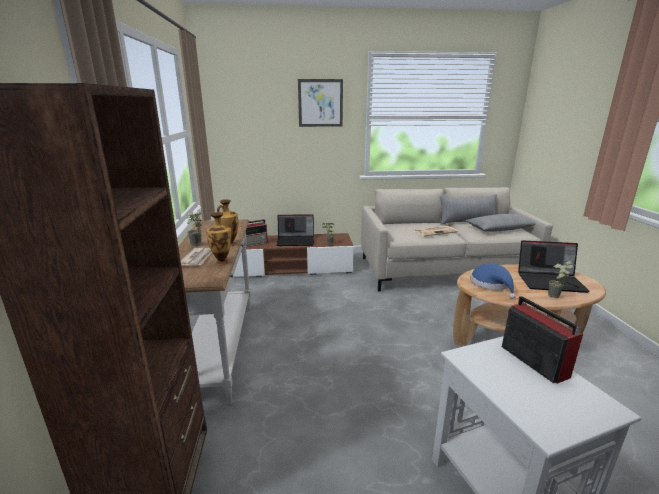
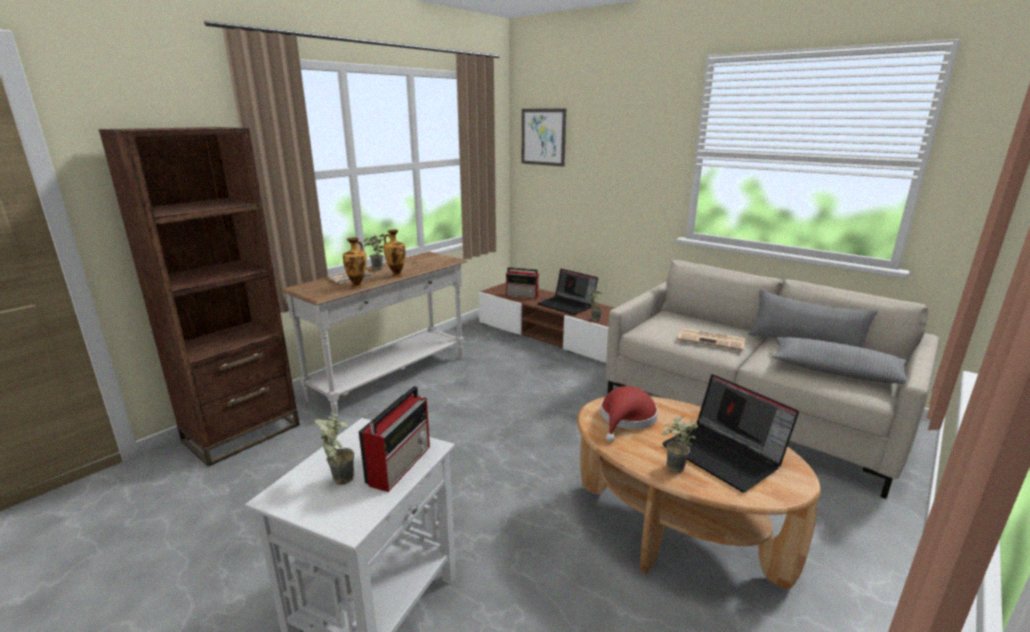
camera: 45 degrees right, 0 degrees up
(320, 103) = (635, 130): picture -> picture (543, 137)
(491, 284) = (626, 419): blue hat -> red hat
(534, 391) = (339, 476): none -> potted plant

